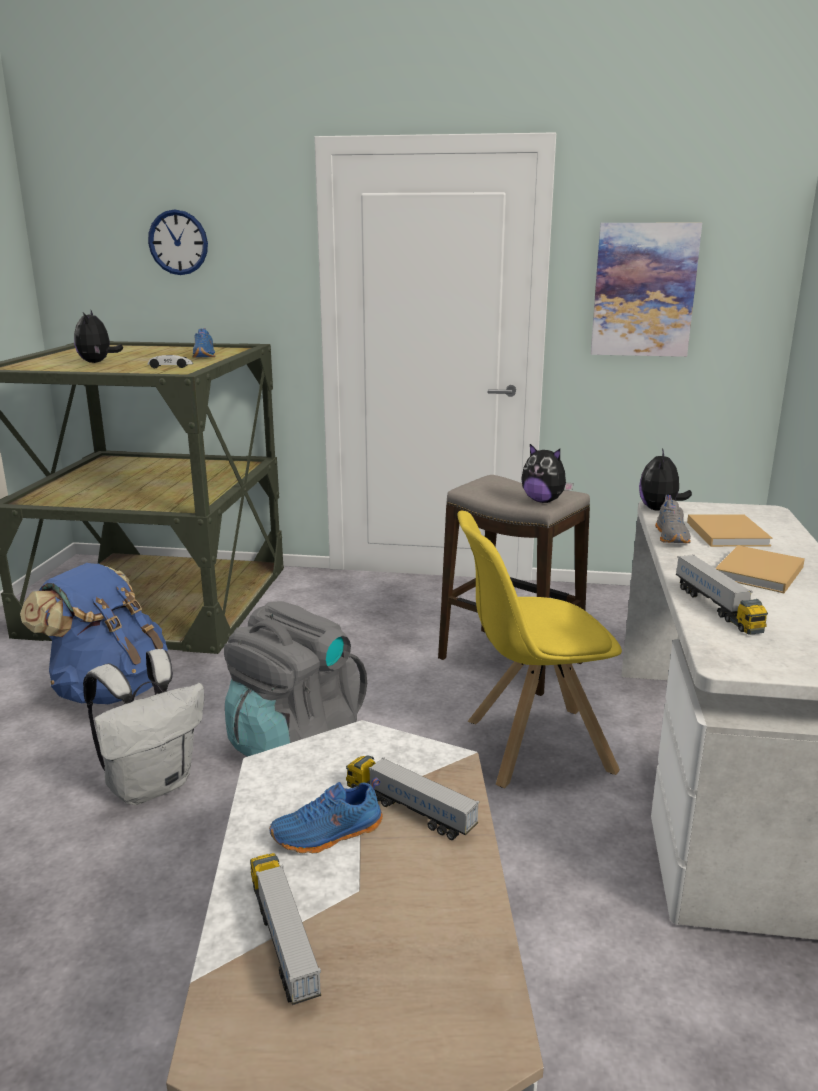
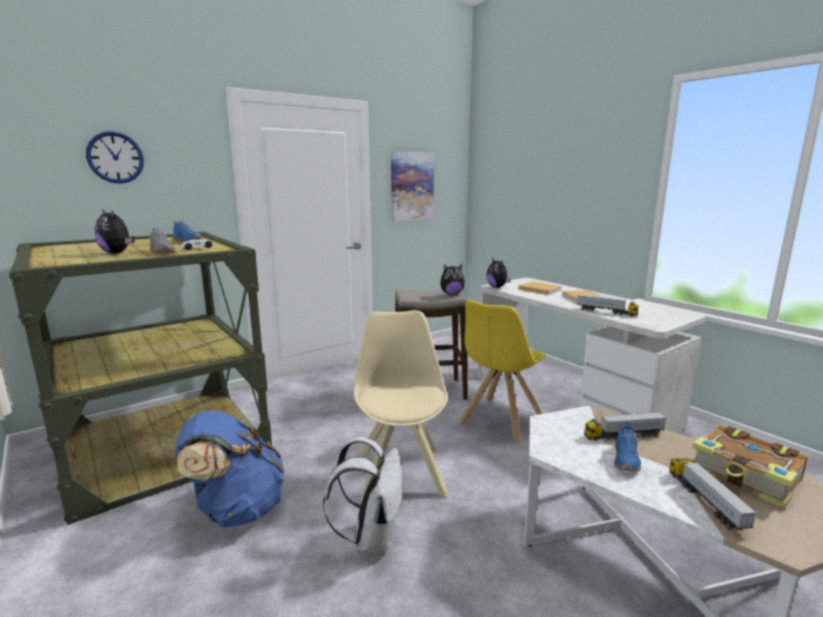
camera: 45 degrees left, 5 degrees down
(283, 940) = (705, 501): toy truck -> toy truck turned 60 degrees clockwise
(294, 738) = (401, 471): grey backpack -> beige chair
(426, 969) = (746, 476): none -> book
(672, 537) = (529, 295): grey shoe -> grey shoe (163, 252)

